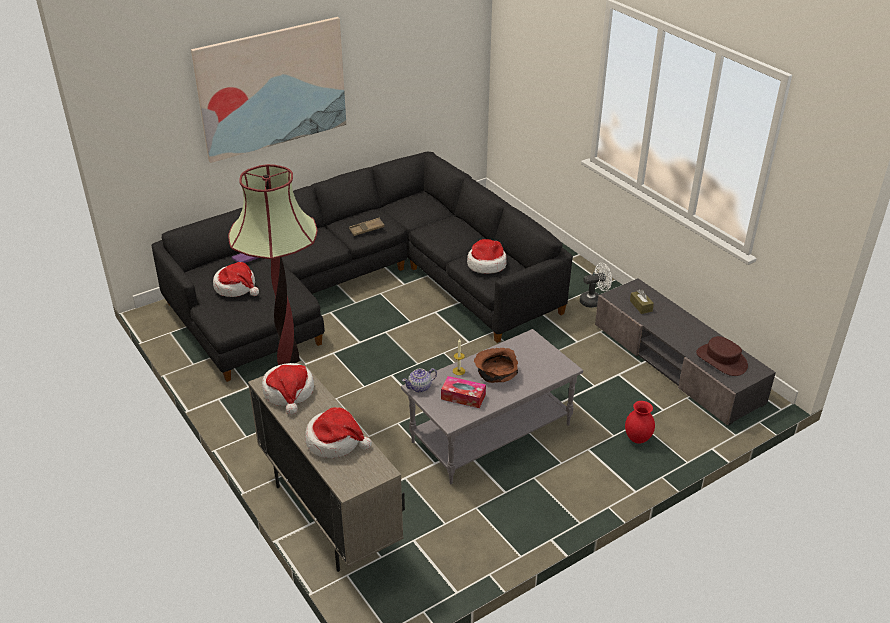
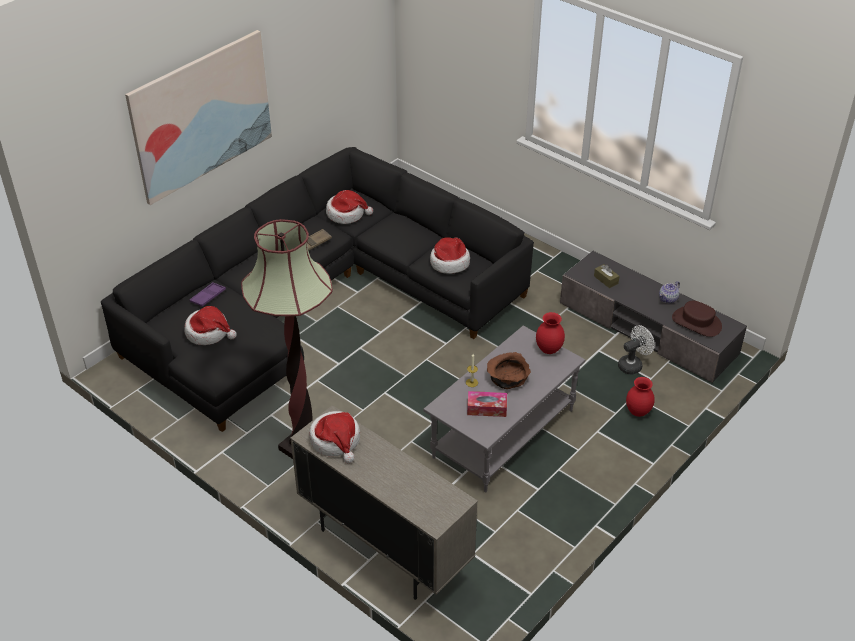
camera: 15 degrees left, 5 degrees up
(335, 441) = (403, 481): hat -> hat (346, 214)
(420, 387) = (442, 406): teapot -> teapot (668, 299)
(549, 355) = (549, 350): none -> red vase
(594, 300) = (549, 277): white fan -> white fan (633, 364)

